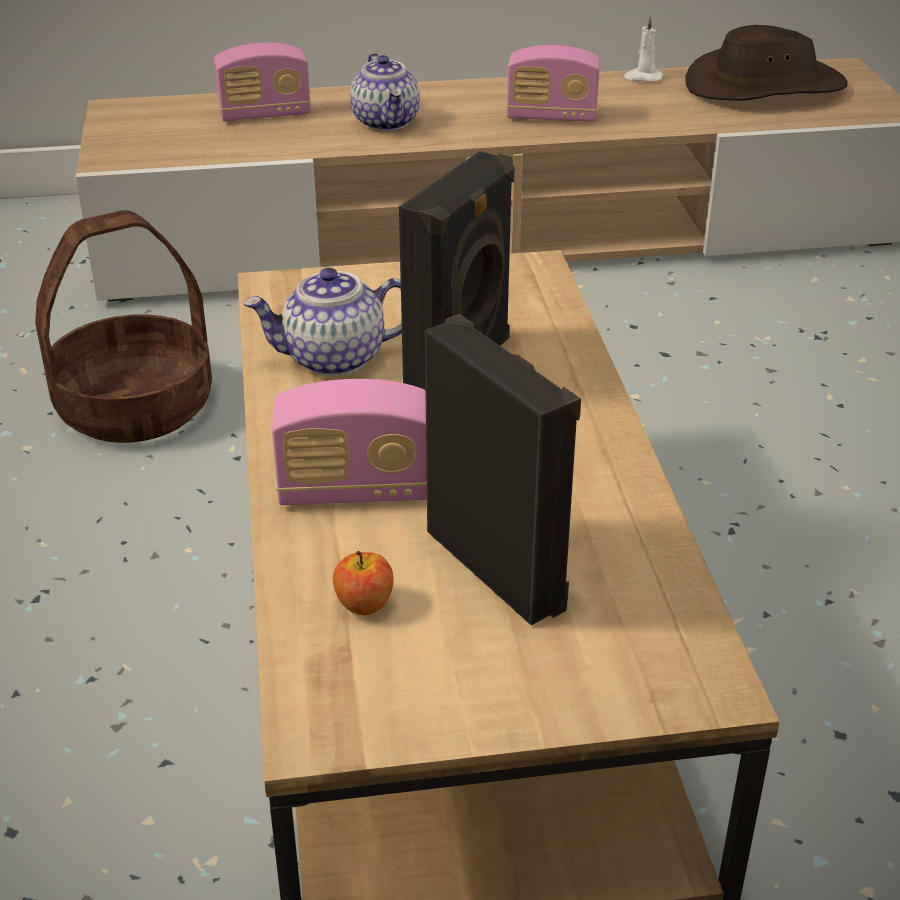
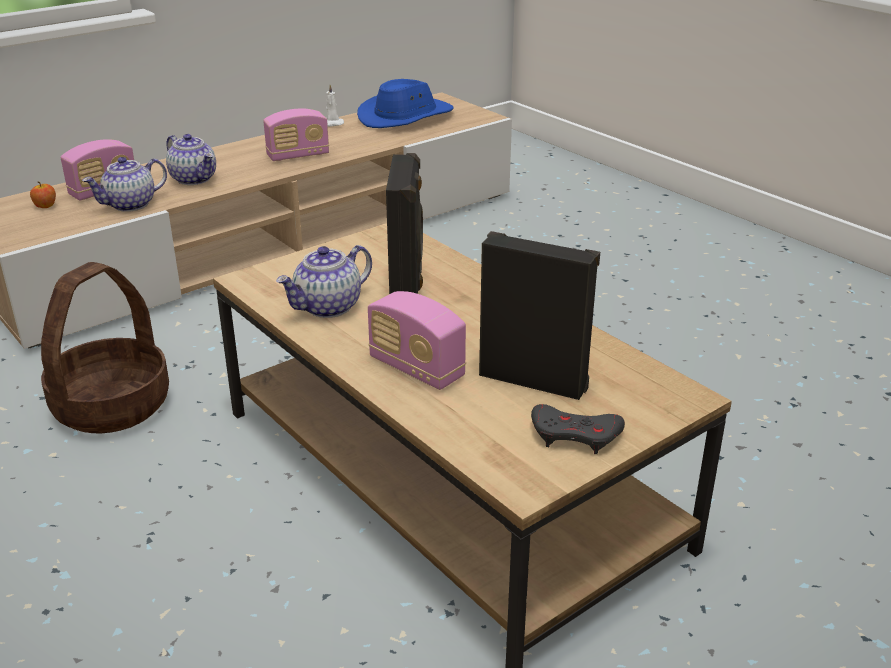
camera: 30 degrees left, 5 degrees down
(277, 141) = (130, 205): none -> teapot
(355, 490) = (416, 368): radio -> radio turned 75 degrees clockwise
(364, 604) = (483, 420): apple -> apple (45, 206)
(469, 680) = (575, 435): none -> grey game controller
(764, 87) = (405, 117): brown hat -> blue hat

